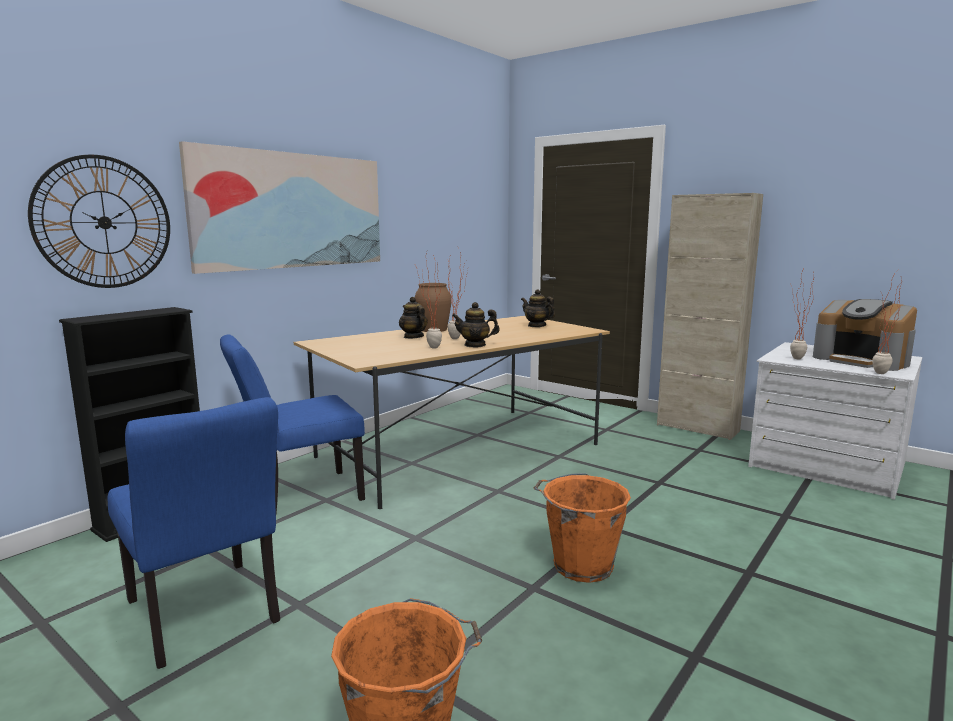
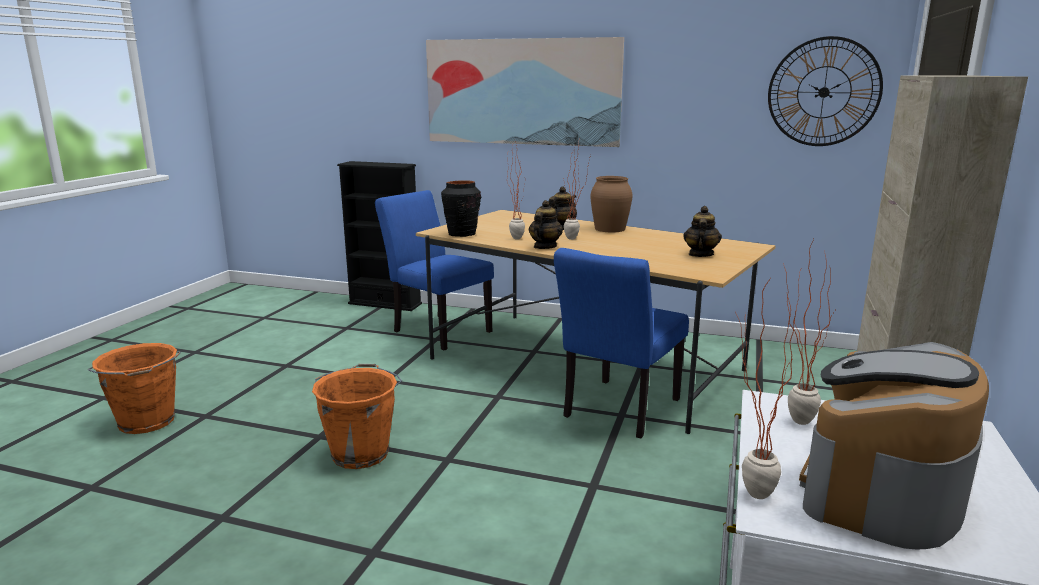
camera: 70 degrees right, 5 degrees up
(104, 222) = (378, 101): wall clock -> wall clock (823, 92)
(206, 617) = (270, 347): blue chair -> blue chair (617, 411)
(391, 357) = (462, 234): none -> black vase
(475, 345) = (544, 247): teapot -> teapot turned 45 degrees clockwise

